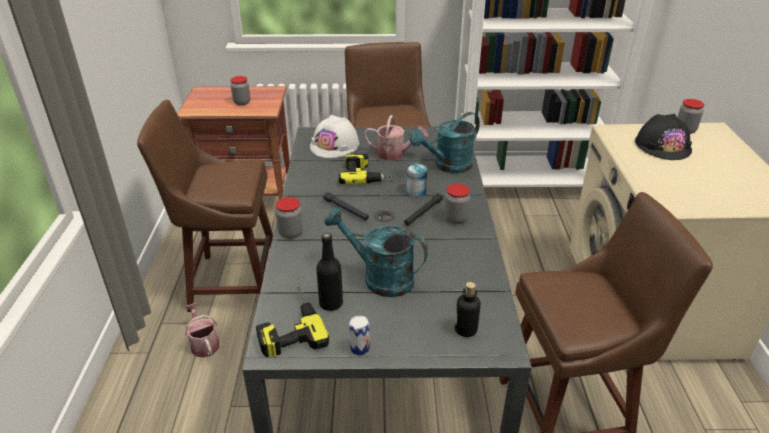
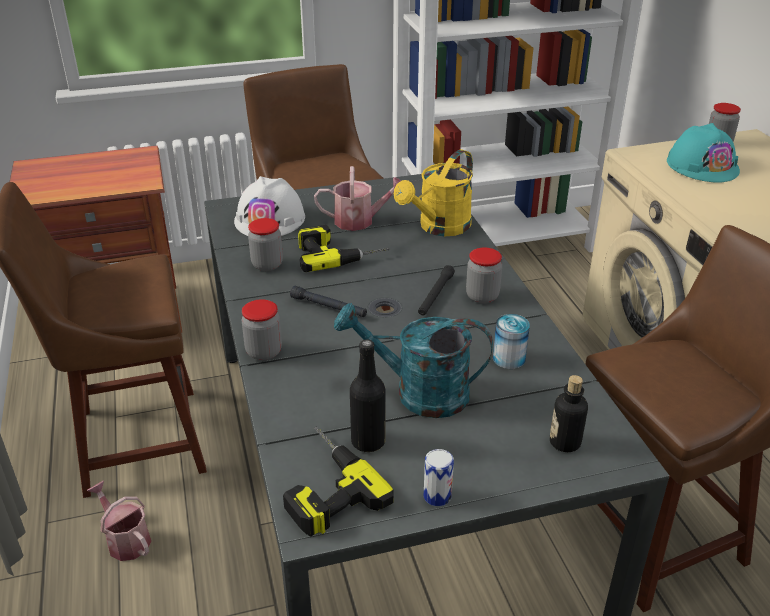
camera: 15 degrees left, 0 degrees up
(242, 102) = (101, 176): jar -> jar (267, 264)
(416, 191) = (412, 267): can -> can (509, 358)
(448, 166) = (439, 228): turquoise watering can -> yellow watering can
(663, 146) = (702, 166): black hard hat -> turquoise hard hat

